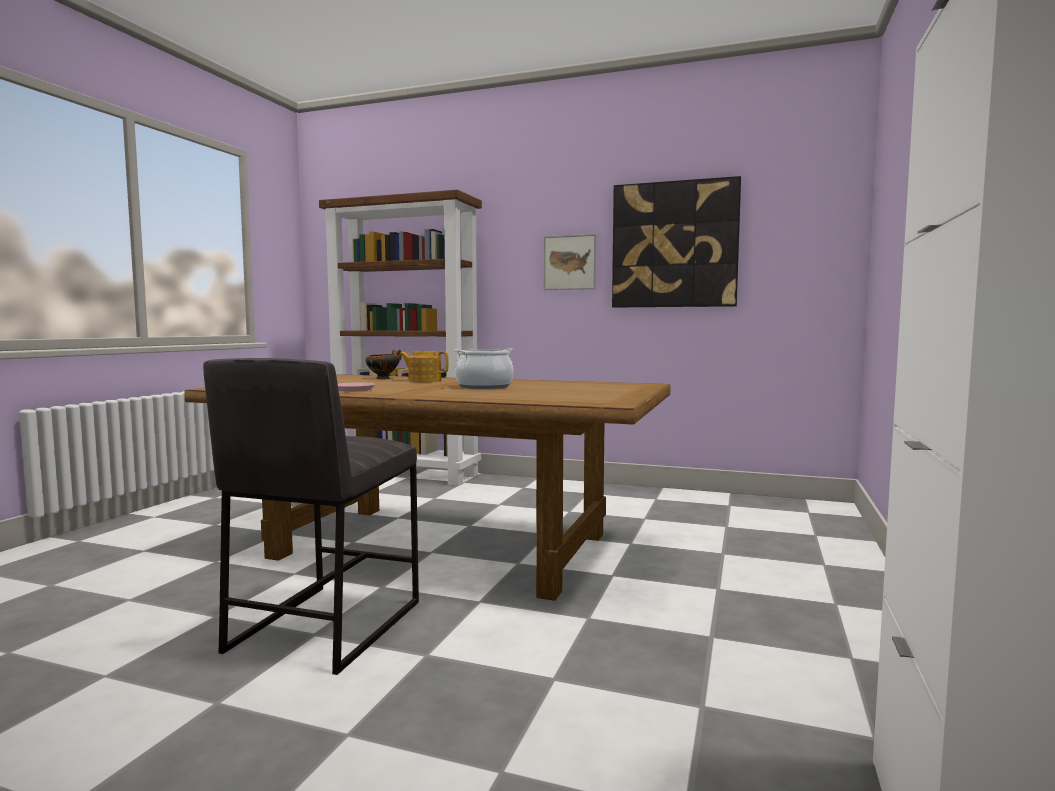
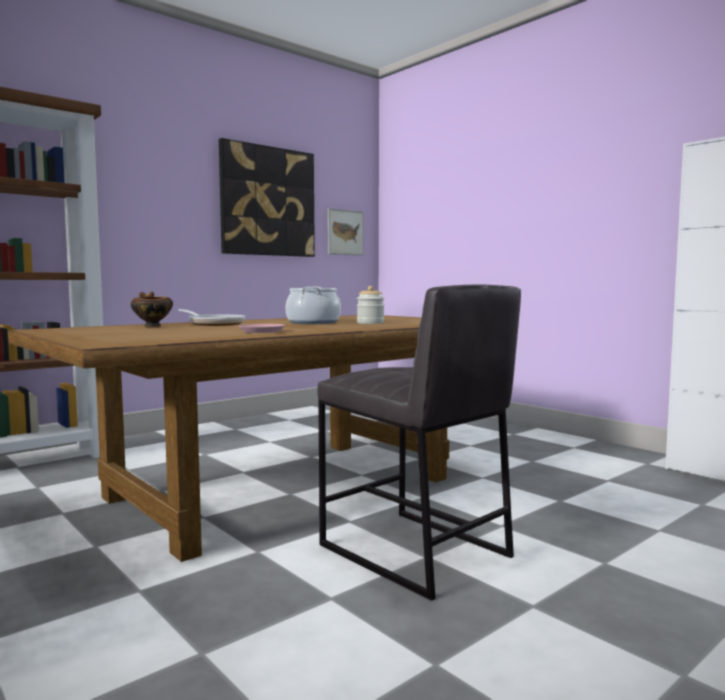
camera: 60 degrees left, 0 degrees up
(424, 380) = (214, 324): teapot -> frying pan
(506, 392) = (370, 323): none -> jar
(569, 262) = (179, 205): picture -> picture (345, 232)

